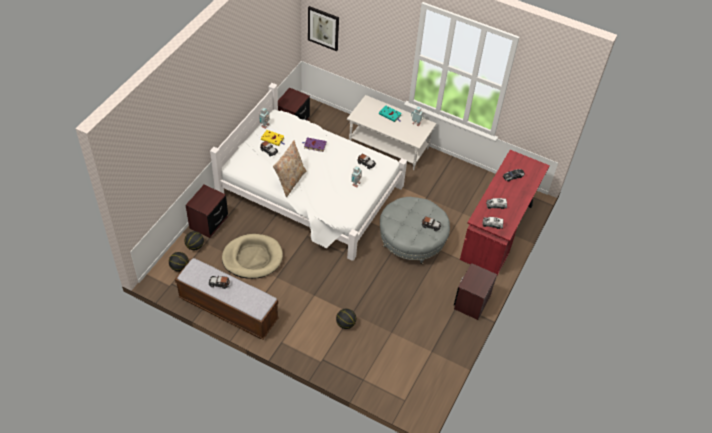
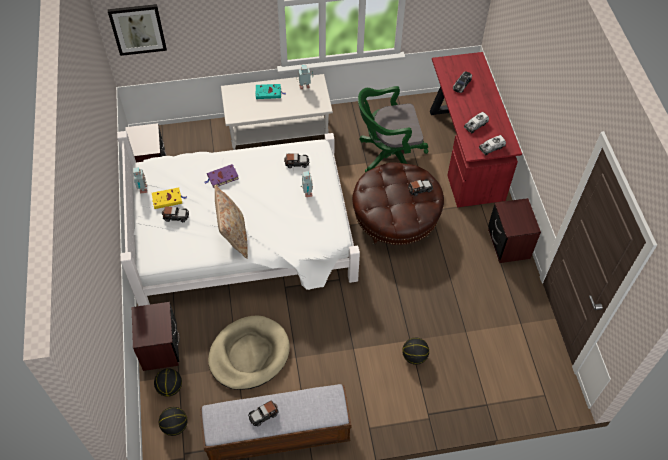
camera: 35 degrees left, 5 degrees up
(412, 241) = (395, 219): grey ottoman -> brown ottoman
(444, 202) = (388, 155): none -> green office chair

